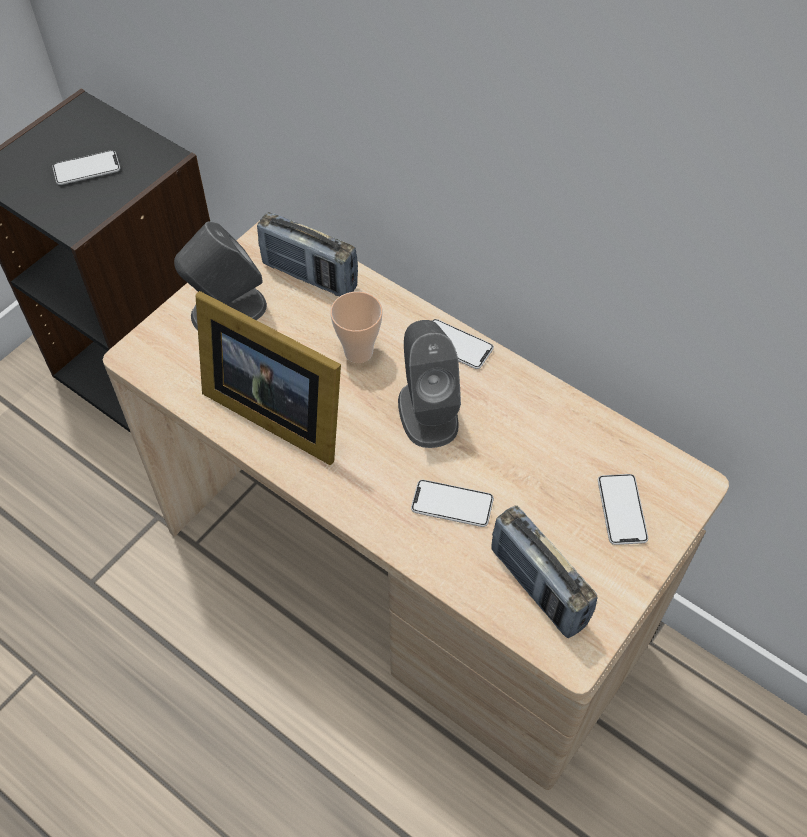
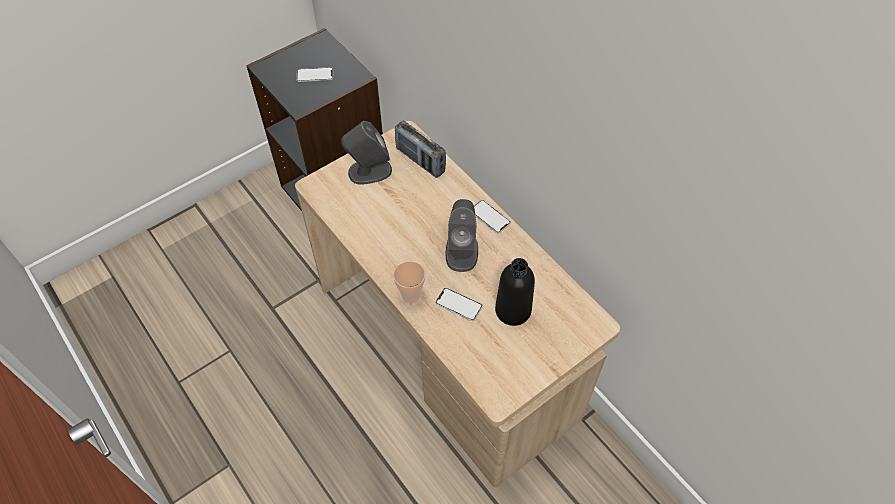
camera: 15 degrees right, 0 degrees up
(274, 410) = (378, 231): picture frame -> none
(358, 352) = (434, 209): cup -> cup (410, 295)
(537, 587) = (490, 360): radio -> none
(546, 492) = (513, 310): none -> black bottle
(622, 510) = (552, 330): phone -> none

